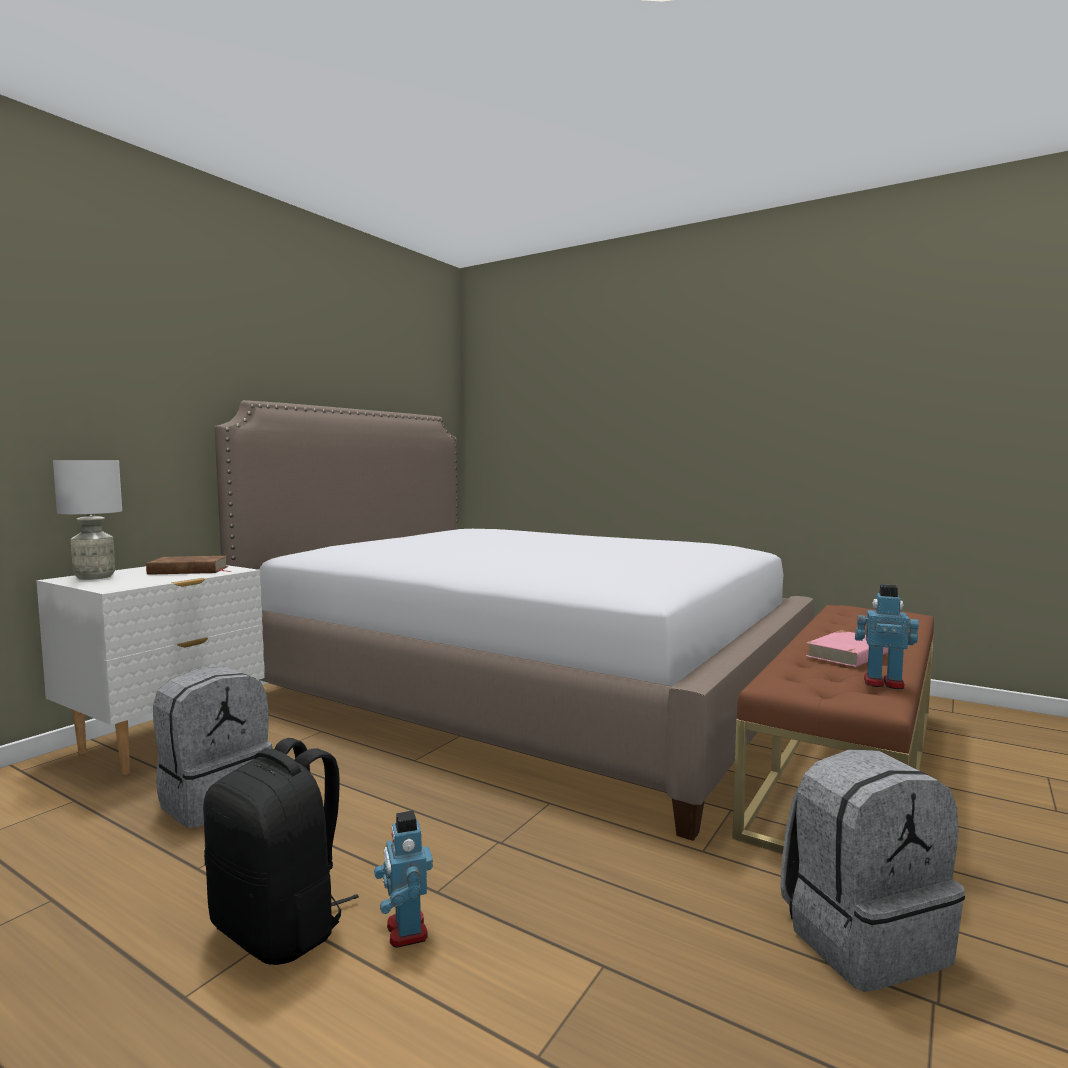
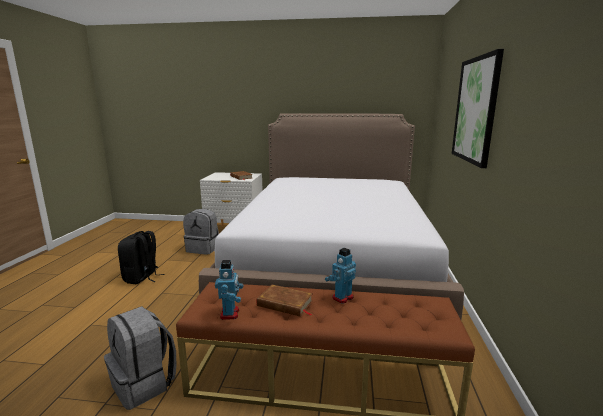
camera: 65 degrees right, 10 degrees up
(95, 577) = (222, 174): grey table lamp -> none
(405, 931) = (142, 293): toy robot -> toy robot (342, 297)
(655, 401) = (475, 110): none -> picture
(848, 654) = (285, 304): pink book -> brown book

